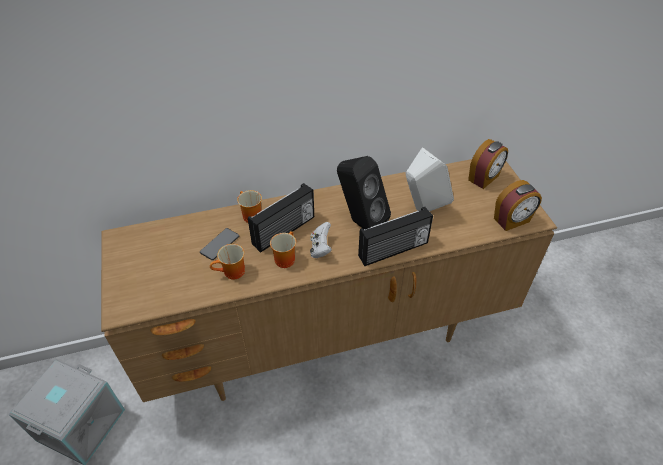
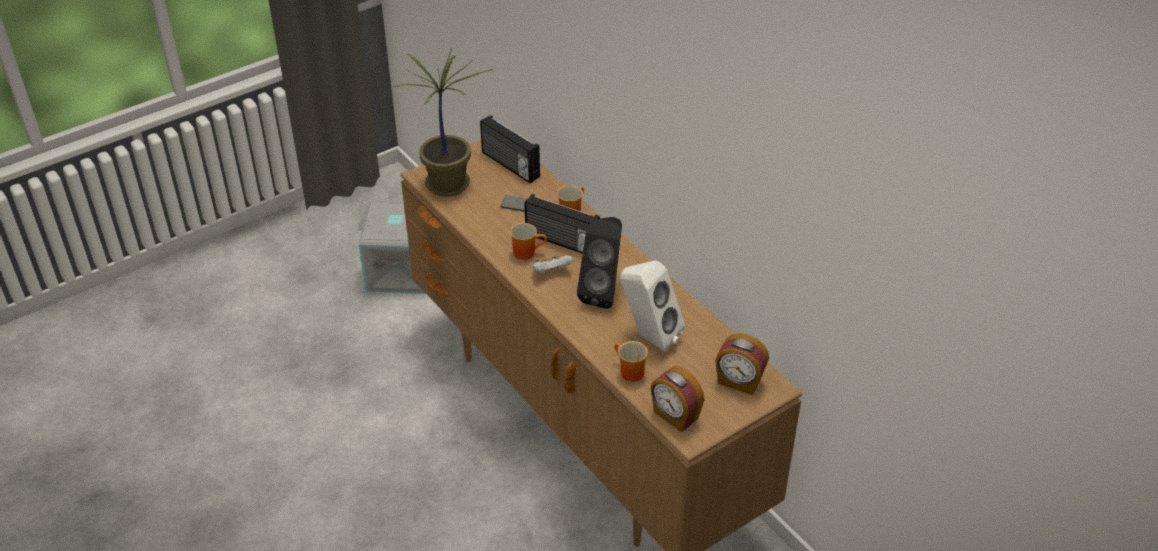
camera: 70 degrees right, 5 degrees down
(148, 292) = (447, 183): none -> potted plant
(232, 273) = (491, 224): mug -> mug (628, 372)
(394, 250) = (575, 326): radio -> radio (509, 165)

